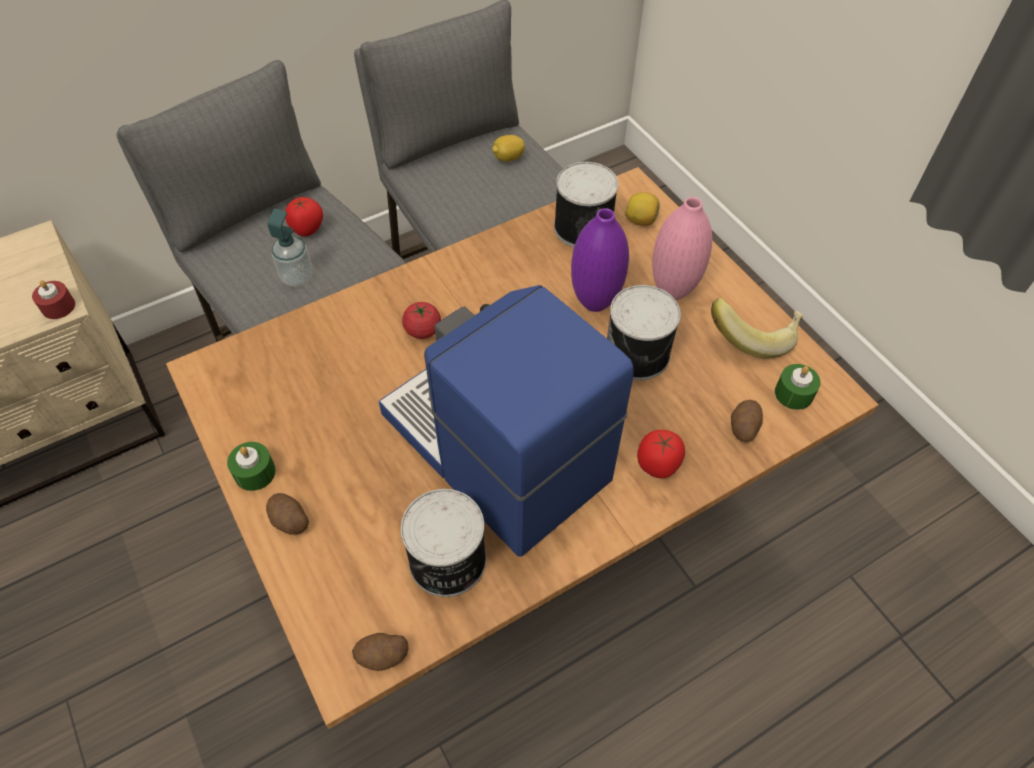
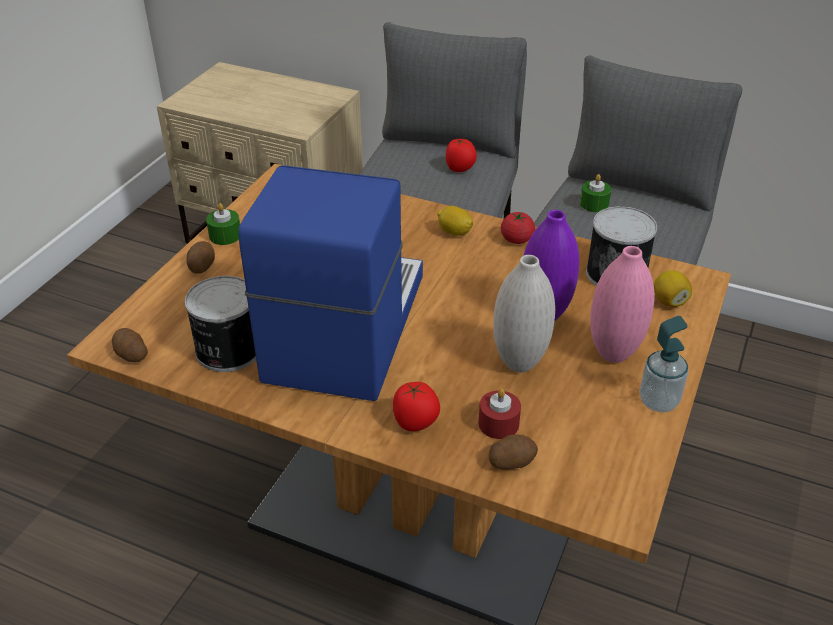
camera: 55 degrees right, 15 degrees down
(58, 306) = (299, 128): red candle -> red candle (498, 423)
(297, 277) = (413, 186): soap dispenser -> soap dispenser (658, 401)
(423, 330) = (414, 245): tomato -> tomato (516, 239)
(508, 158) = (656, 218): lemon -> lemon (454, 232)
(638, 354) = (519, 363): can -> white vase
(753, 335) = (625, 426): banana -> none
(793, 393) = (588, 481): green candle -> green candle (594, 204)

